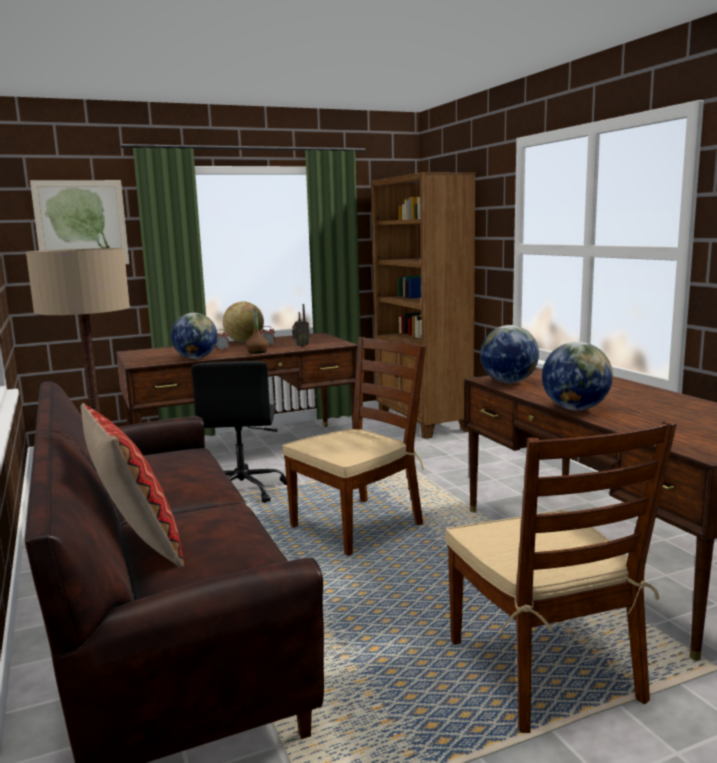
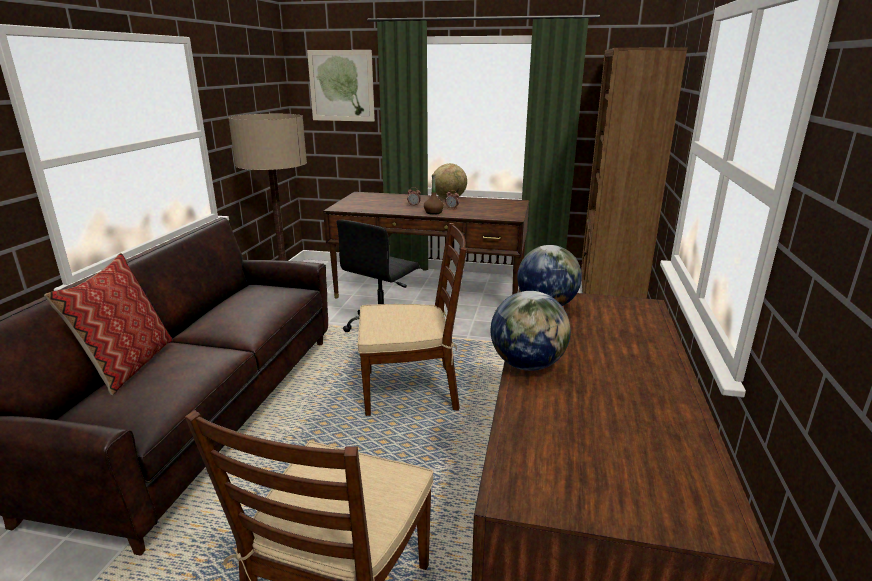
camera: 35 degrees right, 10 degrees up
(196, 358) = (382, 210): globe -> none
(301, 346) = (476, 213): radio -> none

